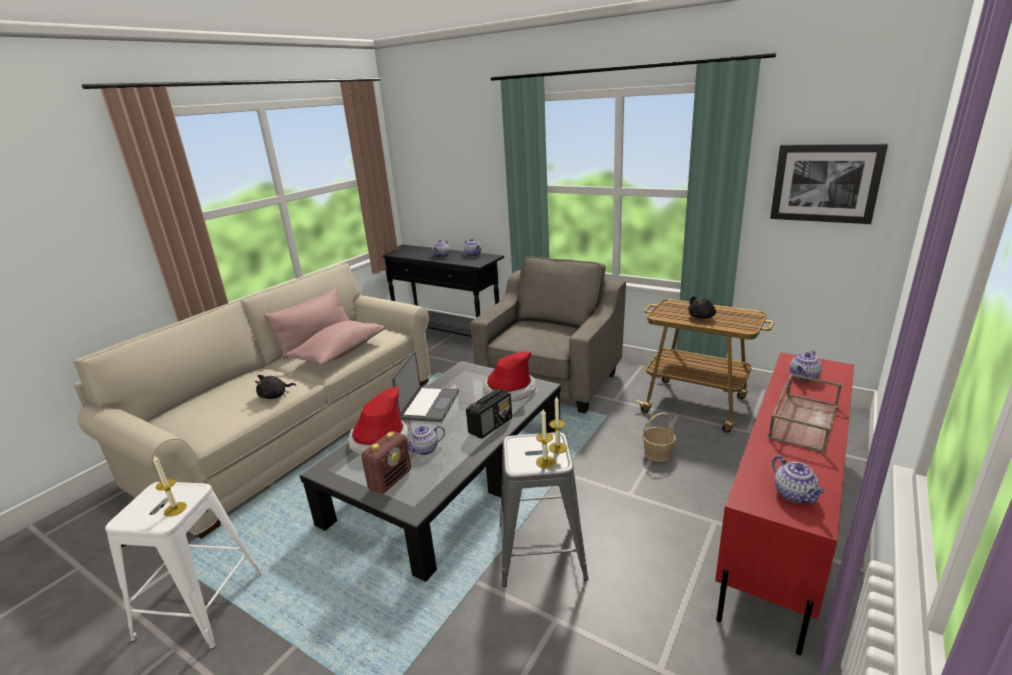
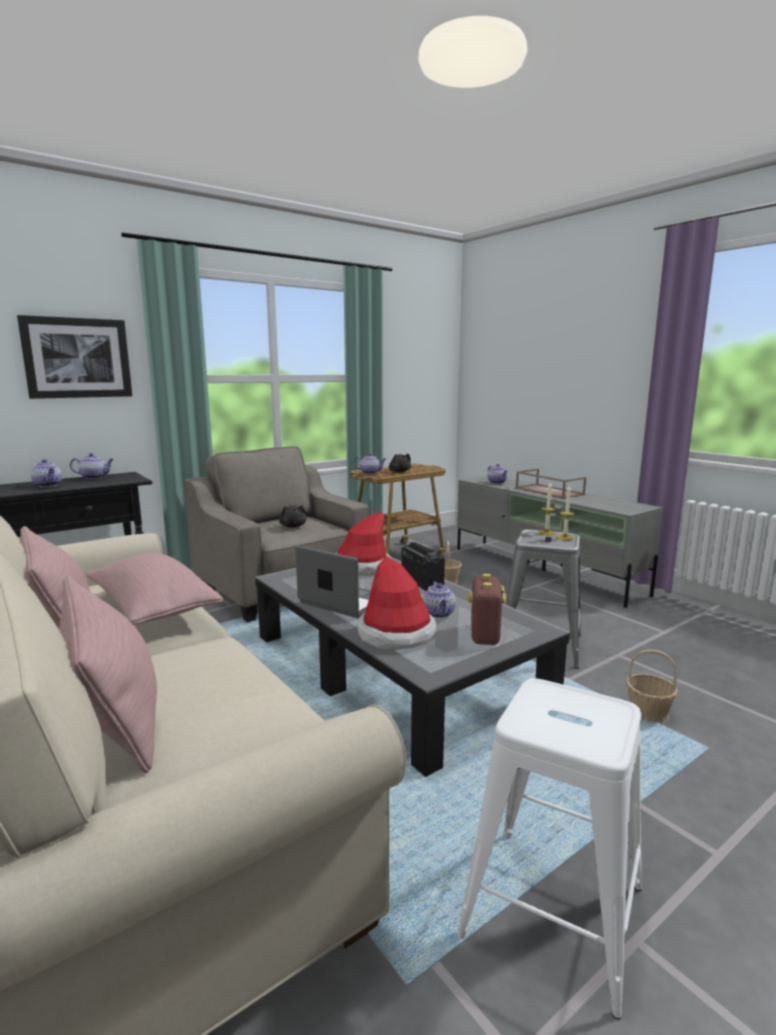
camera: 70 degrees left, 10 degrees down
(175, 509) = (586, 700): candle -> none
(224, 388) = (113, 713): none -> pink pillow
(275, 396) = (230, 662): black plush toy -> black plush toy (293, 526)
(390, 480) = (485, 635): radio -> radio turned 135 degrees counterclockwise
(434, 651) = (648, 712): none -> basket
(782, 520) = (544, 570): red tv stand -> grey tv stand
(795, 495) = (622, 505): teapot -> teapot (370, 472)
(825, 183) = (416, 366): picture -> picture (77, 358)

